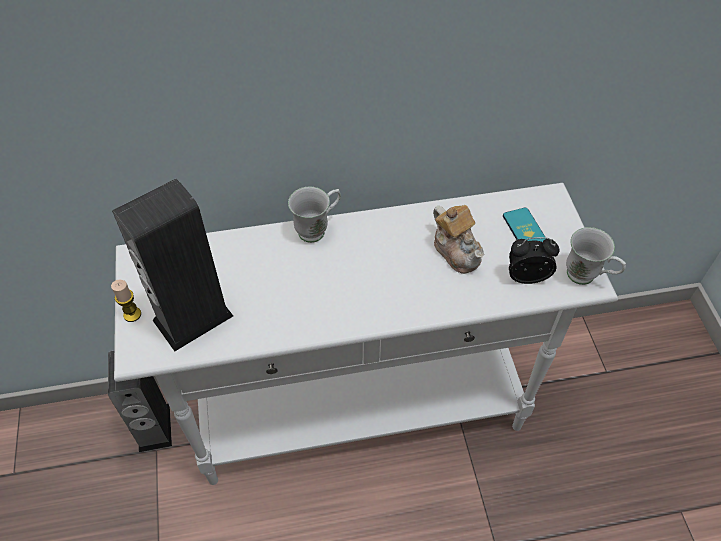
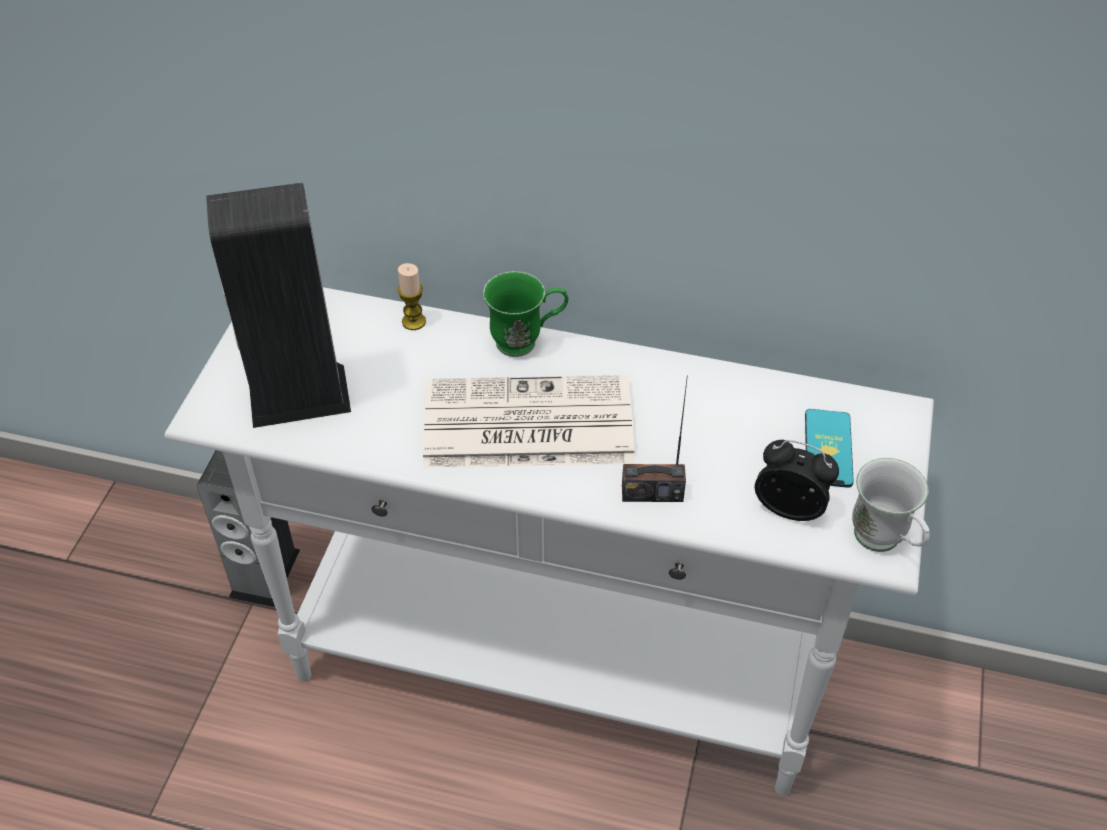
camera: 25 degrees right, 5 degrees down
(132, 314) = (229, 365): candle -> candle (414, 321)
(318, 229) = (527, 342): white mug -> green mug
(348, 283) = (525, 425): none -> newspaper
(446, 297) = (652, 493): none -> radio
(457, 250) = (706, 436): teapot -> none

